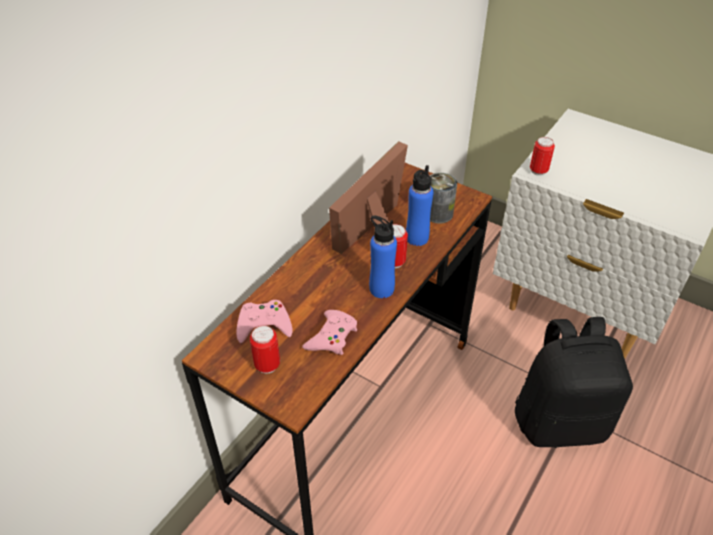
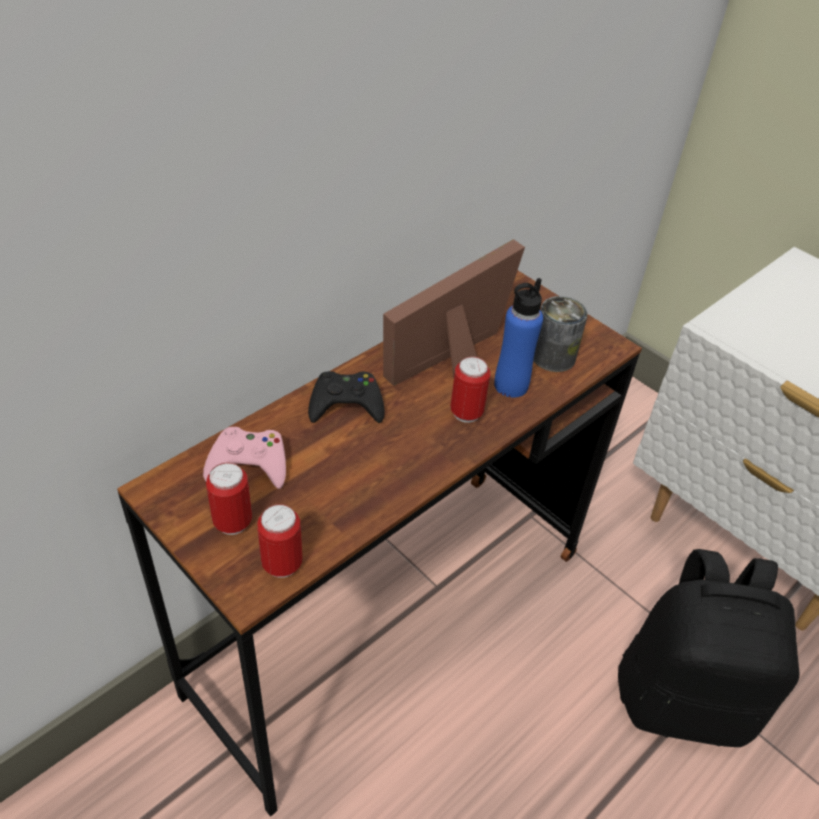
camera: 10 degrees right, 0 degrees up
(314, 272) = (346, 404): none -> black game controller
(332, 337) = (339, 502): pink game controller -> none
(381, 289) = (435, 448): blue bottle -> none
(538, 171) = (724, 326): can -> can (282, 564)

